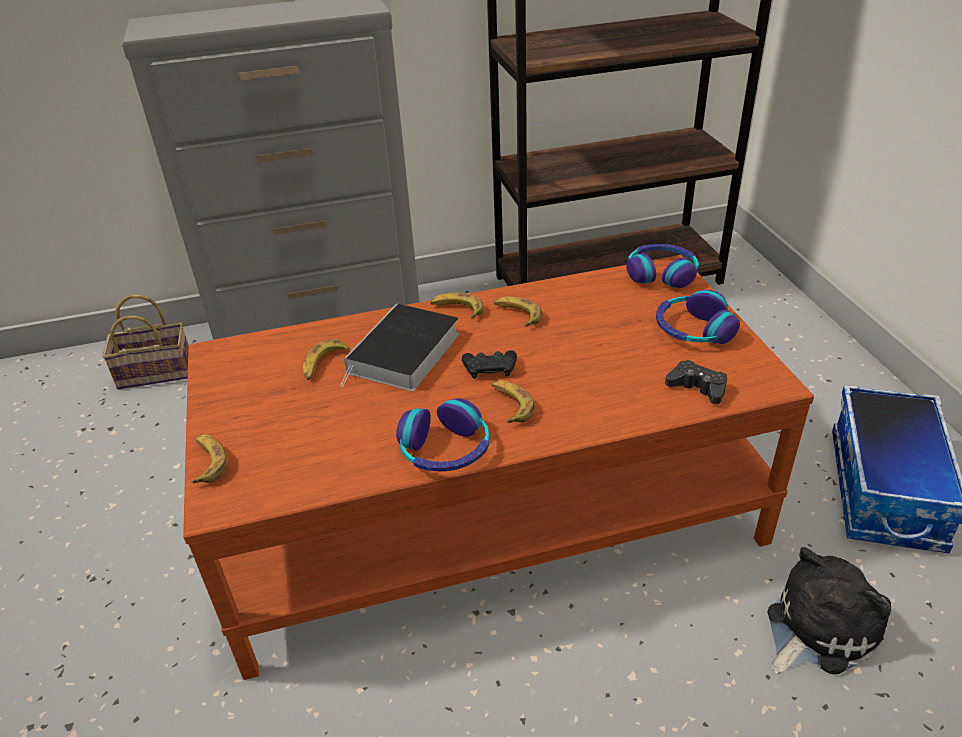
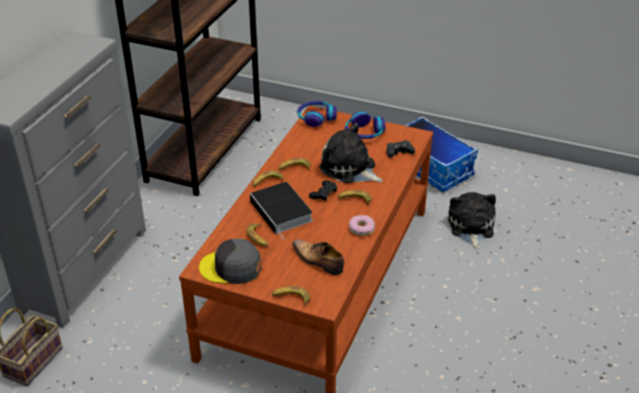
camera: 55 degrees left, 0 degrees up
(237, 374) = (231, 267): none -> grey cap
(319, 445) = (318, 261): none -> shoe
(445, 449) = (361, 229): headphones -> donut
(582, 362) = (350, 169): none -> plush toy

